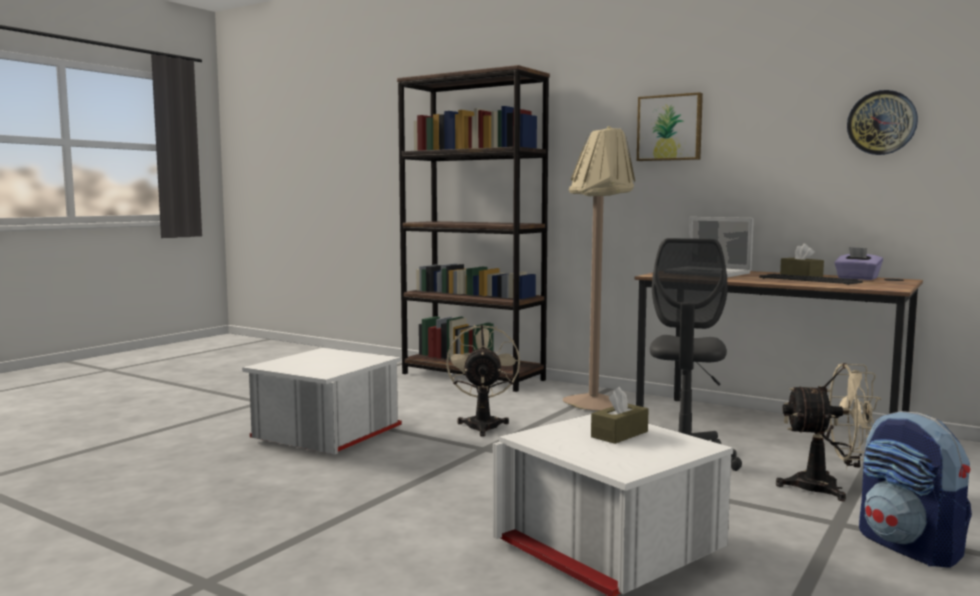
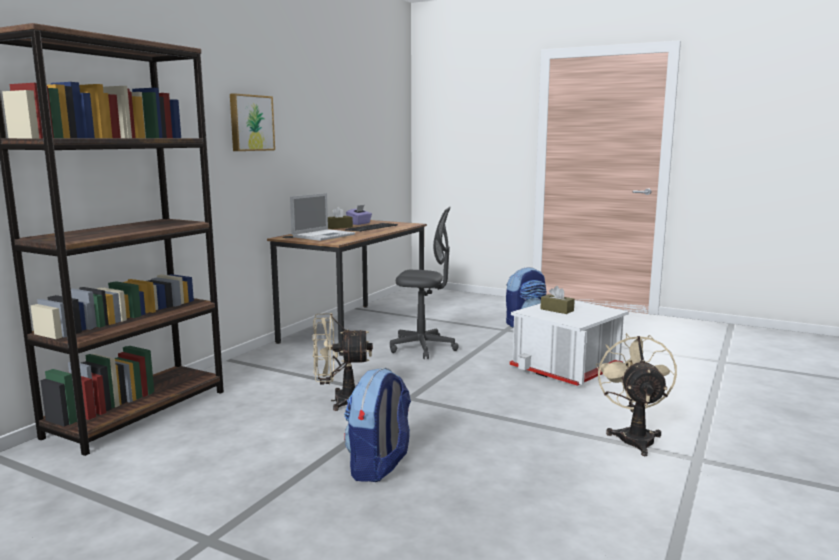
camera: 95 degrees left, 5 degrees up
(325, 436) = (379, 467): white storage box -> backpack
(595, 407) = (293, 365): beige floor lamp -> none
(828, 488) = (460, 327): beige fan -> beige fan (634, 437)
(882, 122) = (344, 128): wall clock -> none

